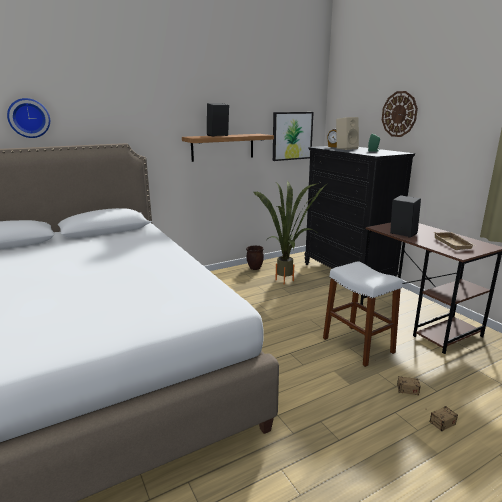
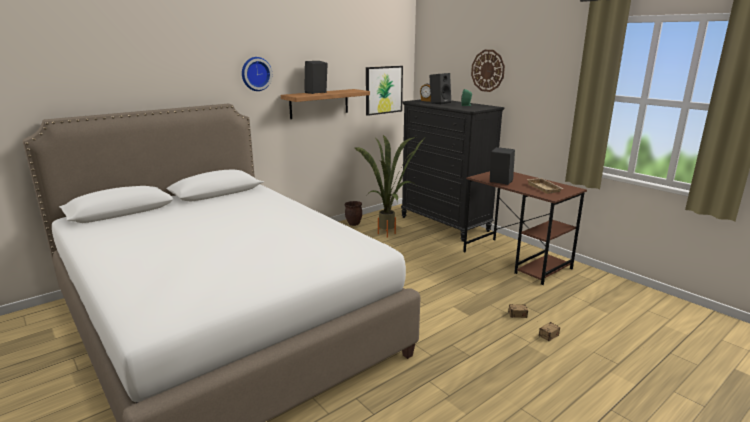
camera: 10 degrees left, 0 degrees up
(29, 118) = (134, 81): wall clock -> wall clock (255, 74)
(346, 148) = (439, 103): beige speaker -> black speaker
(358, 345) = (469, 284): white stool -> none

